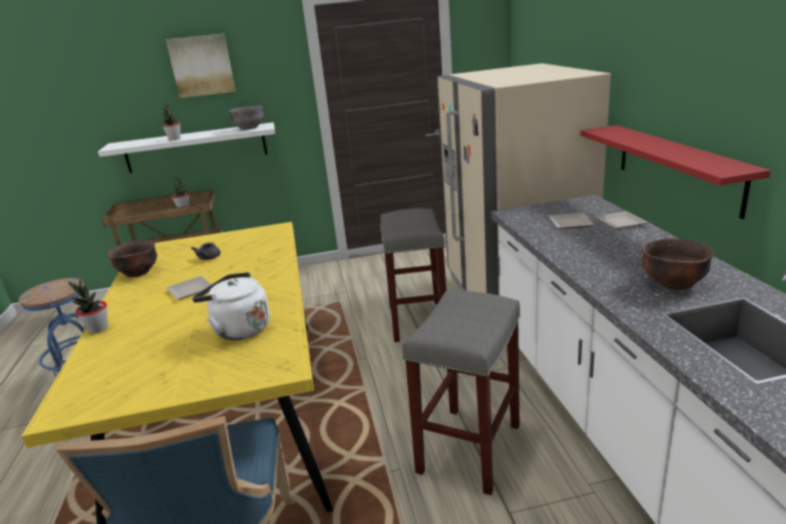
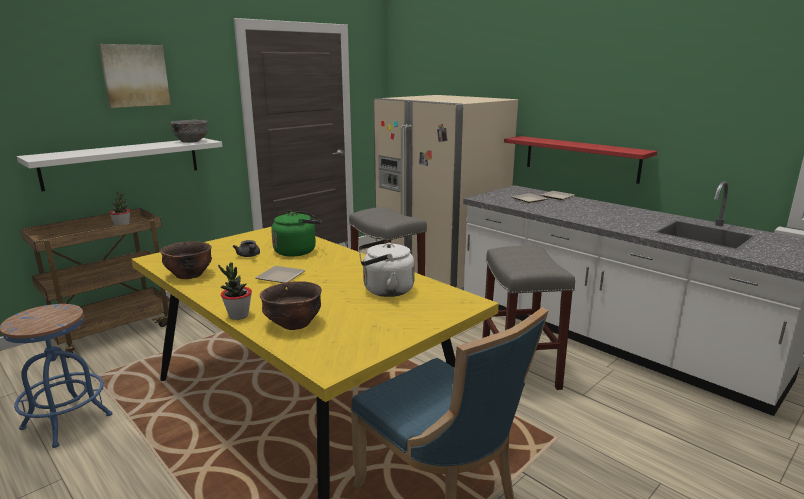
camera: 35 degrees left, 5 degrees down
(174, 139) = (115, 150): potted plant -> none
(250, 259) = (297, 251): none -> green kettle
(673, 283) = (636, 219): brown bowl -> brown bowl (293, 324)

